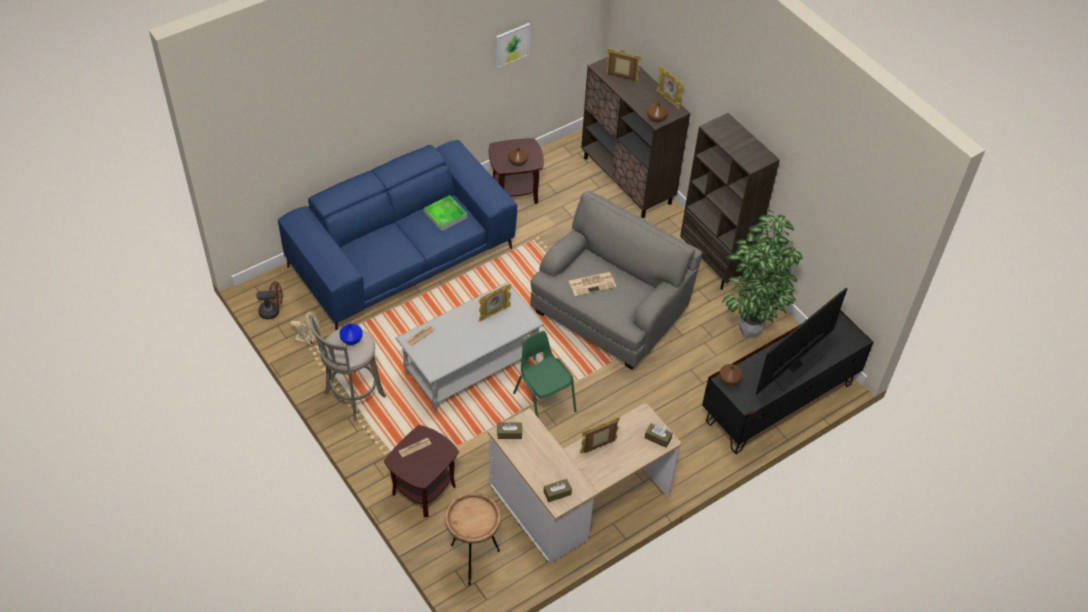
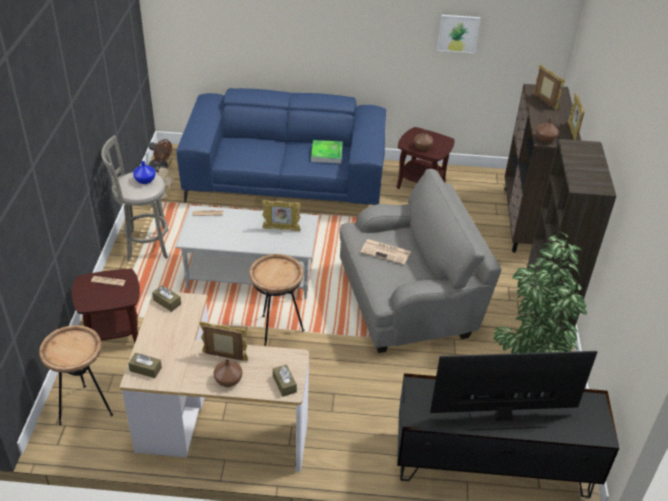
camera: 40 degrees right, 10 degrees down
(543, 401) = (277, 332): green chair -> brown side table
(728, 379) = (421, 387): brown vase -> brown vase (228, 380)

